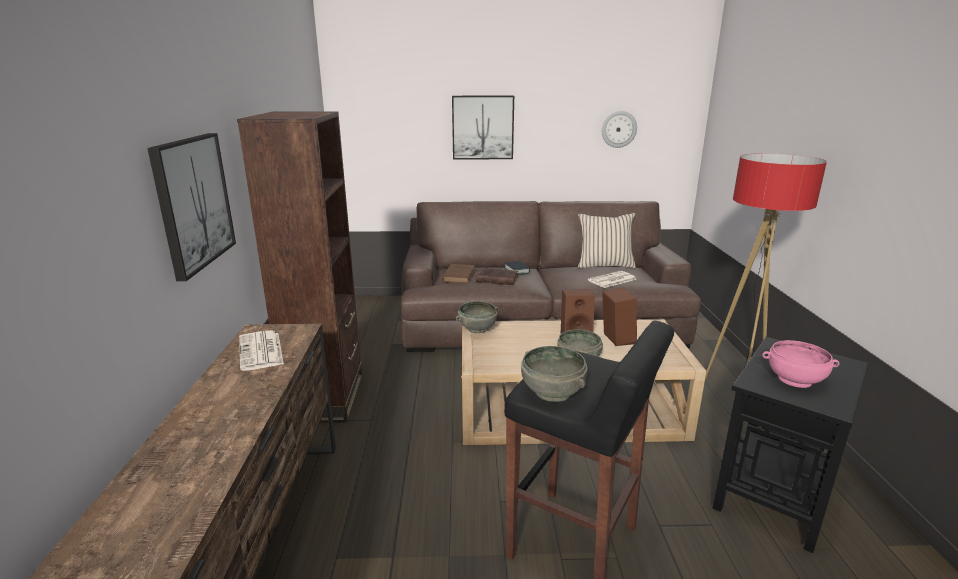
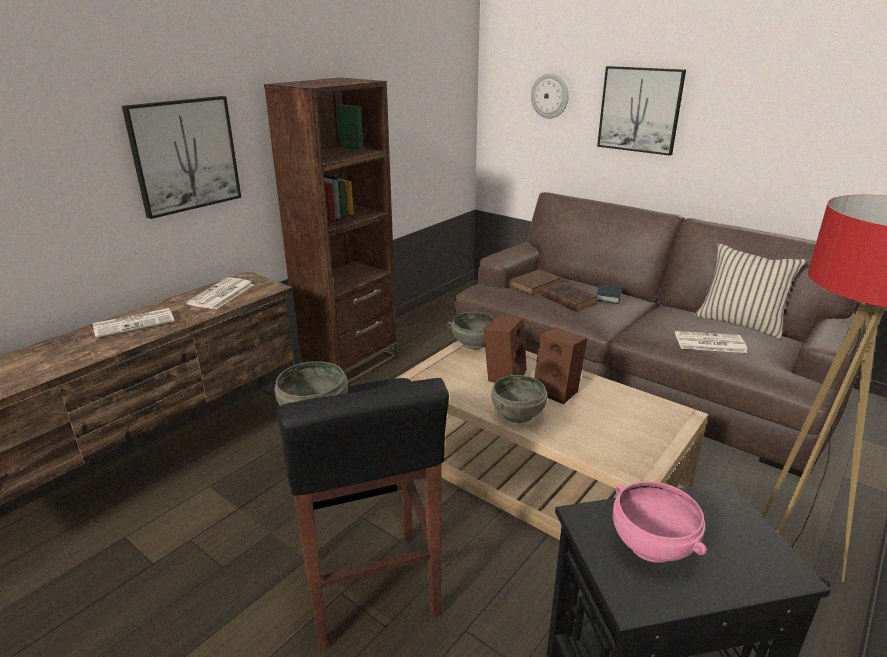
camera: 40 degrees right, 5 degrees up
(215, 407) = (135, 323): none -> newspaper
(615, 339) = (602, 410): brown speaker -> brown speaker (503, 375)
(618, 129) = (840, 130): wall clock -> wall clock (550, 96)

